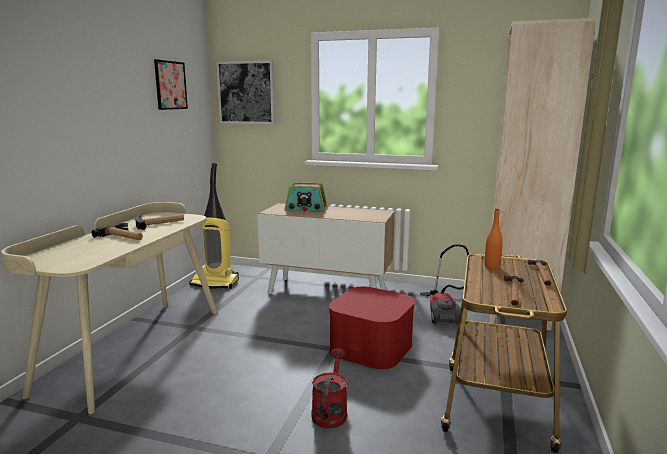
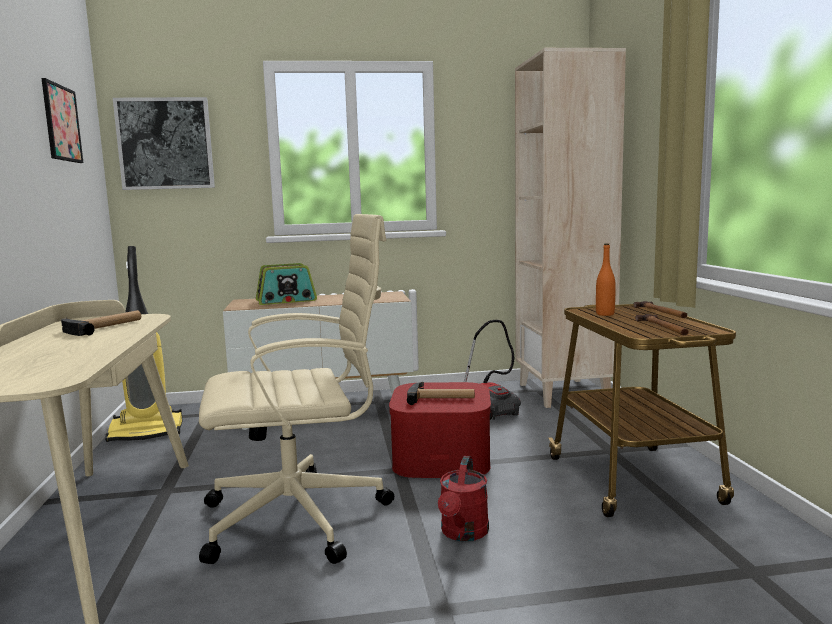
camera: 25 degrees left, 5 degrees down
(123, 237) = (70, 345): hammer -> hammer (441, 398)
(246, 368) = (301, 517): none -> beige office chair
(330, 411) = (463, 533): red watering can -> red watering can turned 150 degrees counterclockwise

